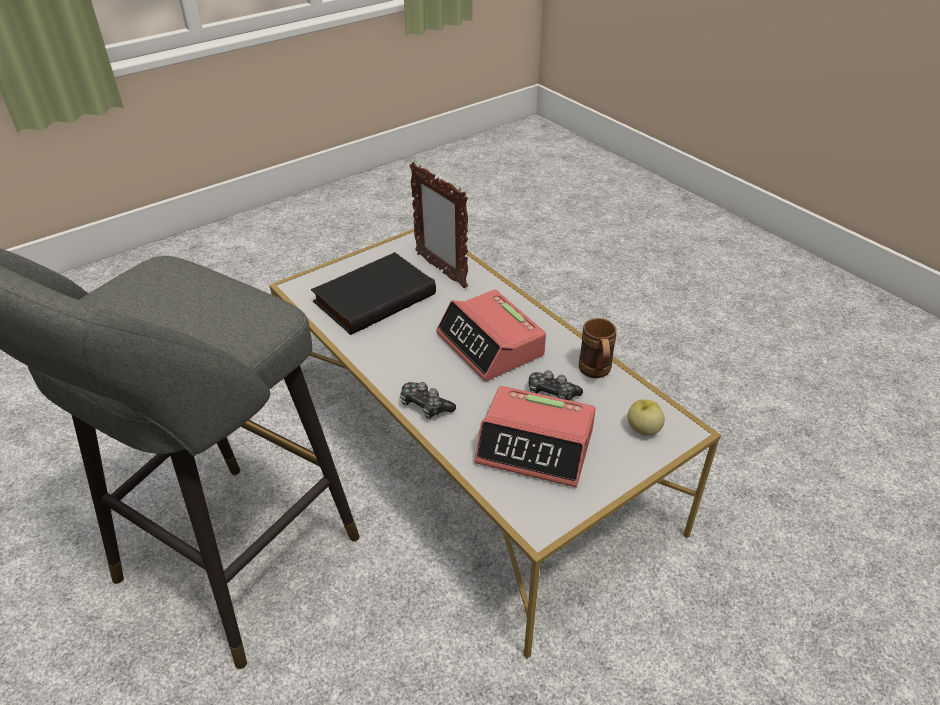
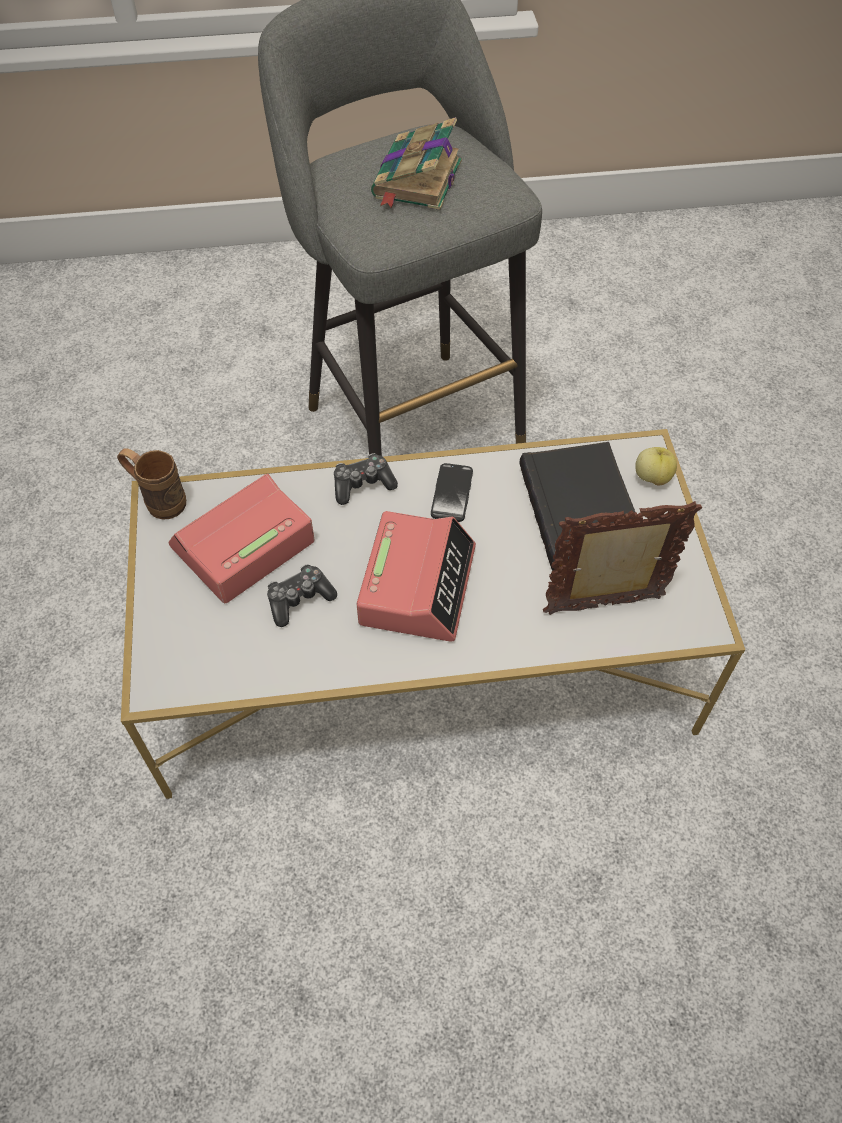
camera: 120 degrees right, 15 degrees up
(166, 311) = (416, 181): none -> book
(399, 358) = (452, 493): none -> phone
(490, 345) = (417, 585): alarm clock -> alarm clock turned 105 degrees clockwise
(595, 373) = (296, 660): brown mug -> brown mug (158, 500)
(643, 429) = (187, 651): apple -> apple (652, 477)

